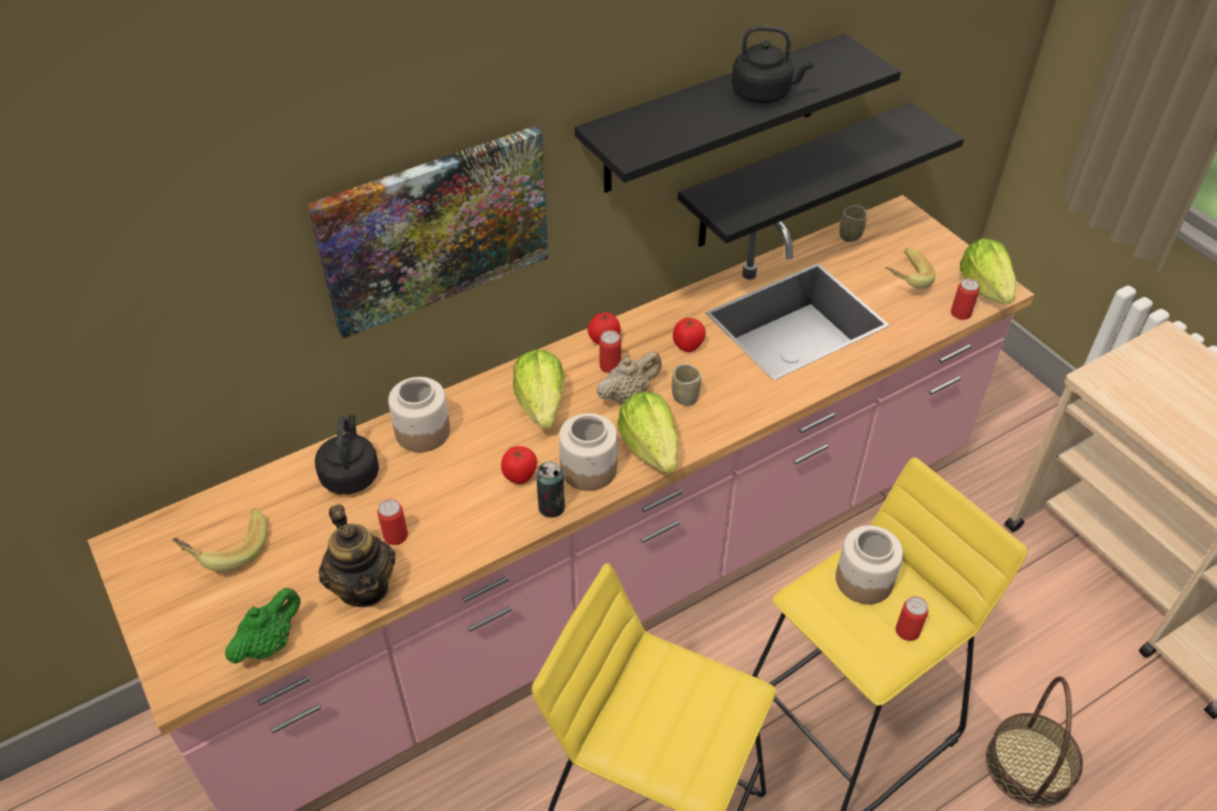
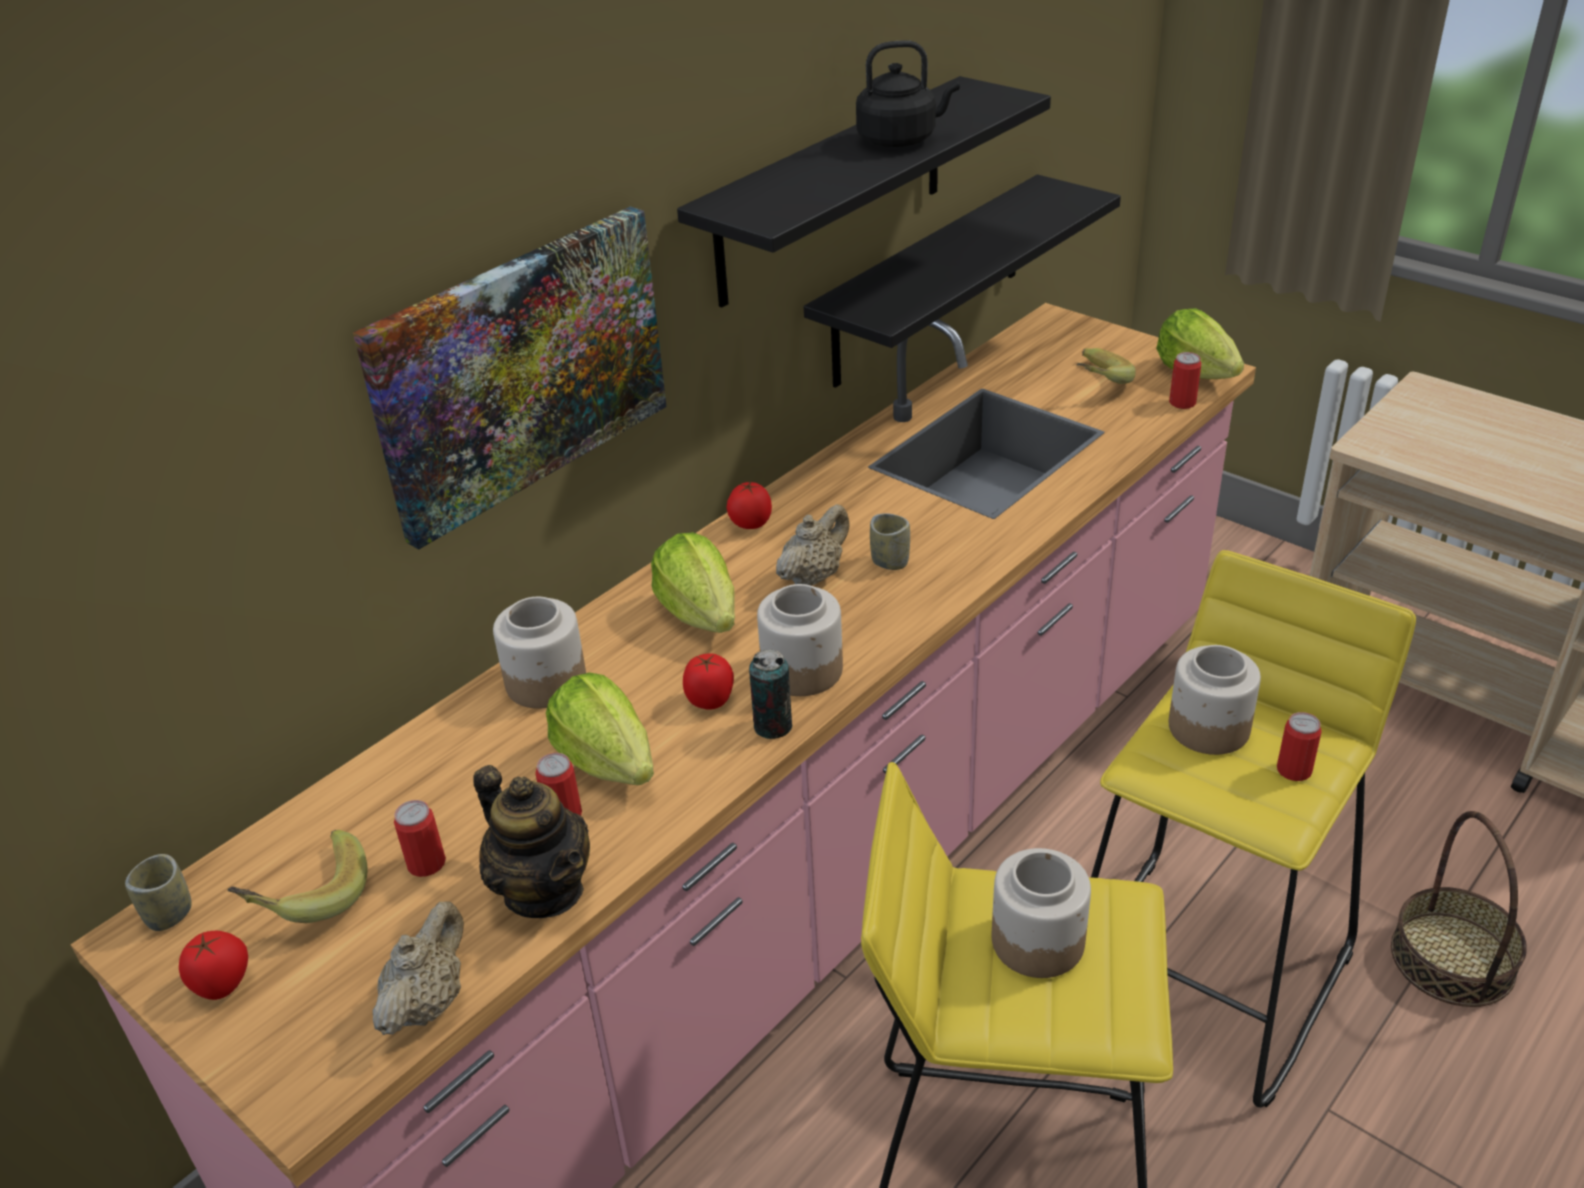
camera: 15 degrees left, 10 degrees down
(269, 643) = (428, 1002): green teapot -> beige teapot
(351, 474) = (461, 757): black kettle -> none
(610, 366) = (772, 550): can -> can (426, 863)
(650, 448) = (873, 627): lettuce -> lettuce (607, 761)
(673, 704) = (1037, 940): none -> jar
(688, 346) = (865, 507): tomato -> tomato (223, 984)
(850, 236) = (1006, 354): cup -> cup (169, 914)

